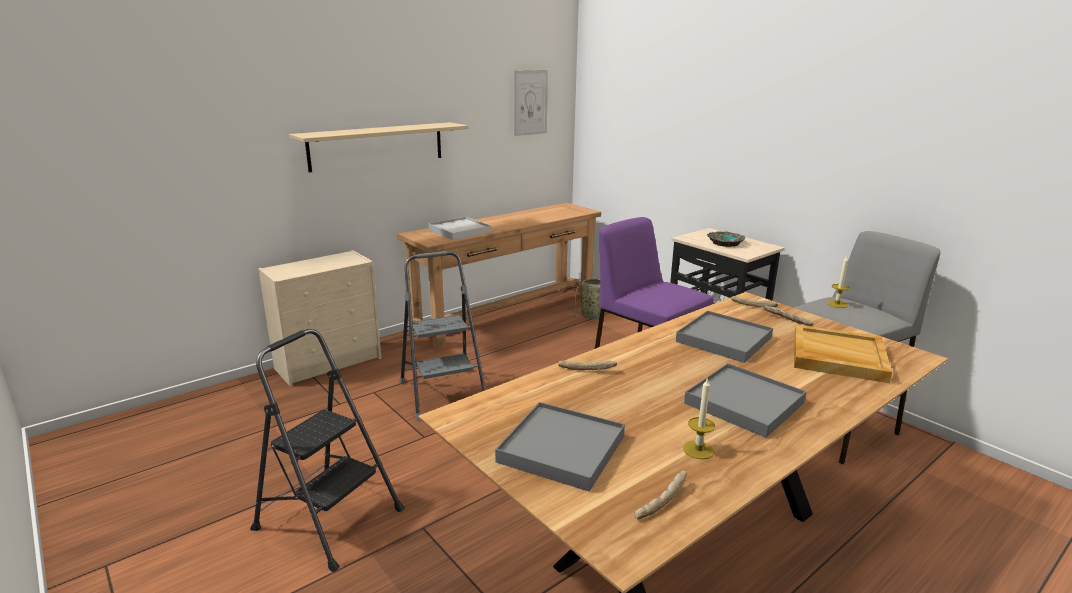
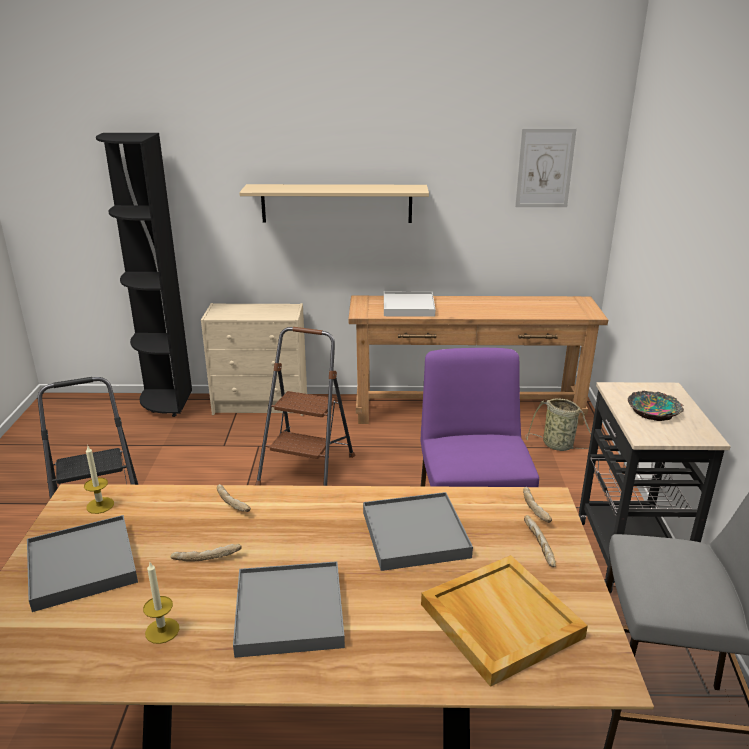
camera: 40 degrees right, 5 degrees up
(225, 397) = (165, 406): none -> black bookcase
(442, 391) = (308, 468): grey step ladder -> brown step ladder
(660, 501) = (53, 653): bread -> bread (207, 557)
(837, 304) = (668, 556): candle -> candle (100, 505)

